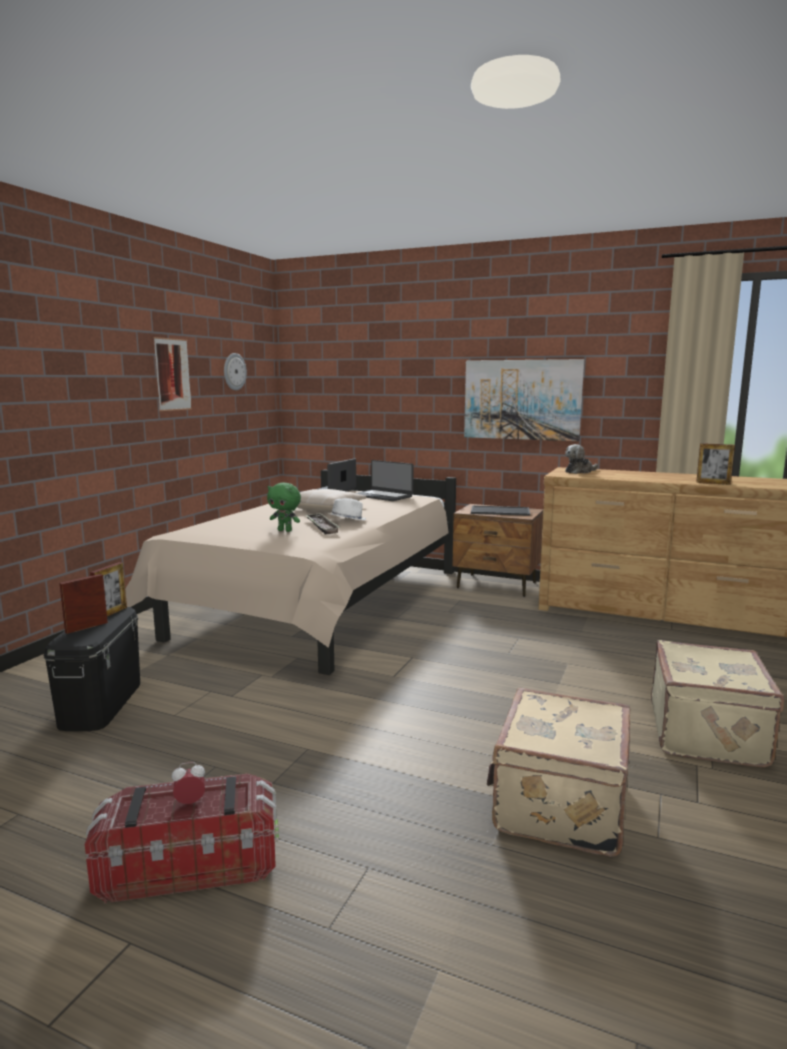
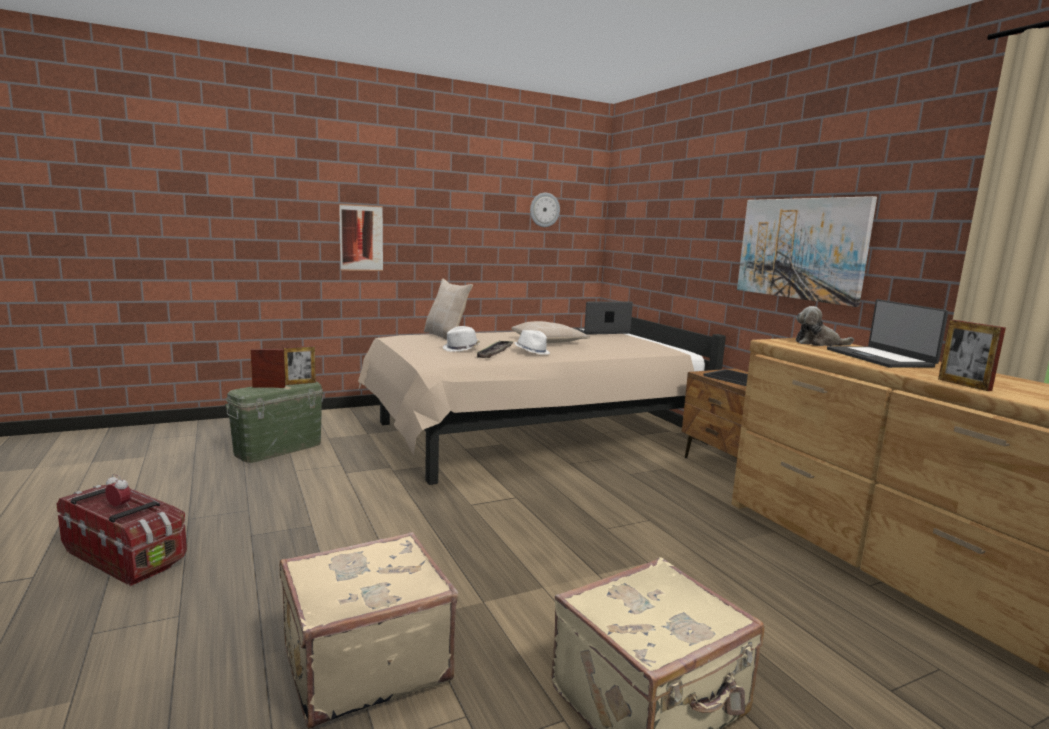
camera: 40 degrees right, 0 degrees up
(101, 704) = (278, 448): black storage box -> green storage box
(172, 374) = (467, 208): picture -> picture (361, 238)
(225, 522) = (446, 336): none -> beige pillow
(285, 530) = (461, 349): green plush toy -> white hat
(383, 496) = (633, 342): laptop -> laptop (880, 358)

